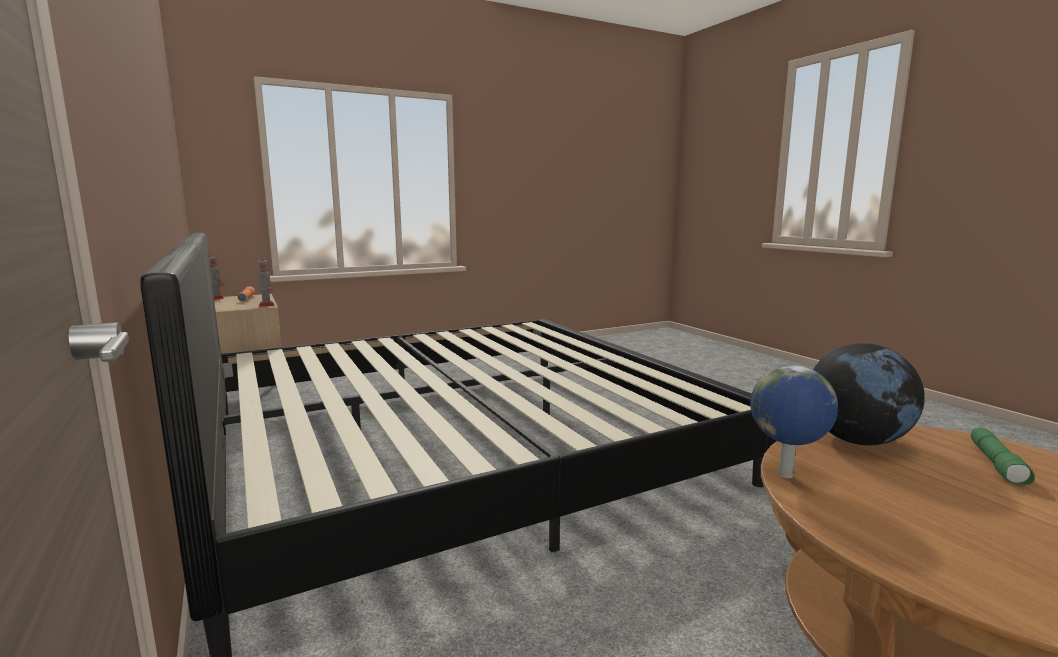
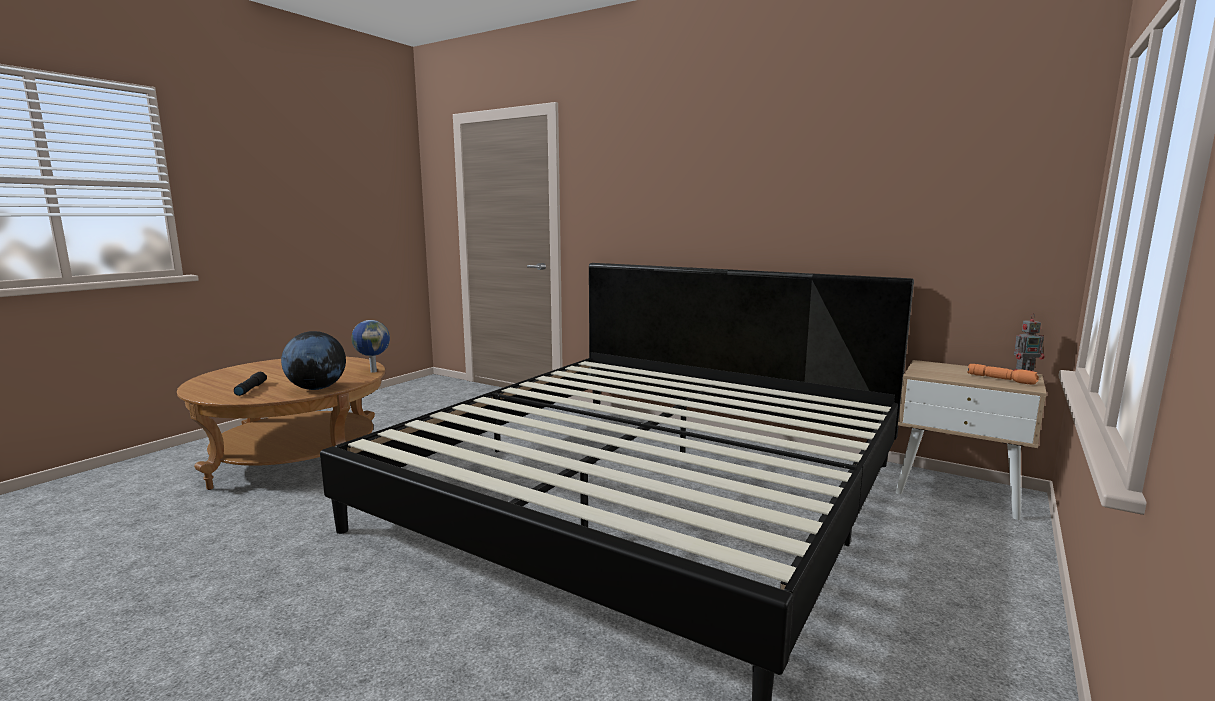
camera: 150 degrees right, 0 degrees up
(266, 305) = (925, 375): toy robot -> none
(998, 464) = (250, 389): green flashlight -> black flashlight

